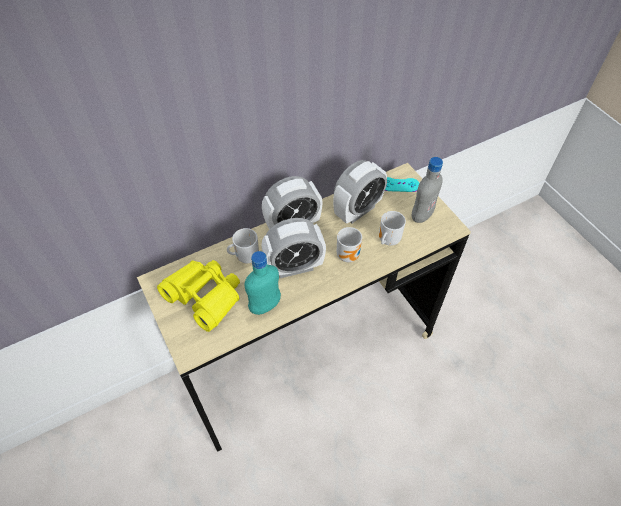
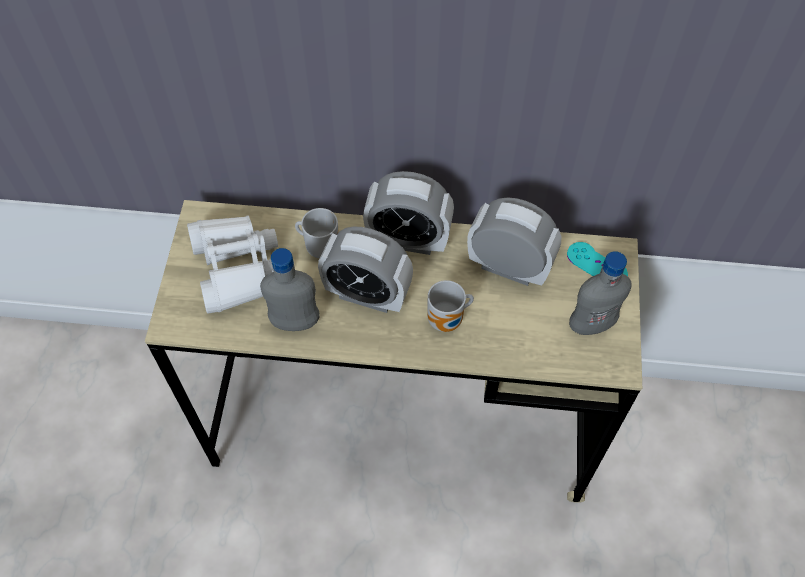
camera: 35 degrees right, 5 degrees up
(205, 296) = (237, 268): yellow binoculars -> white binoculars
(265, 306) = (295, 322): turquoise bottle -> grey bottle
(357, 210) = (508, 267): alarm clock -> alarm clock turned 150 degrees counterclockwise
(387, 240) = (513, 331): mug -> none

